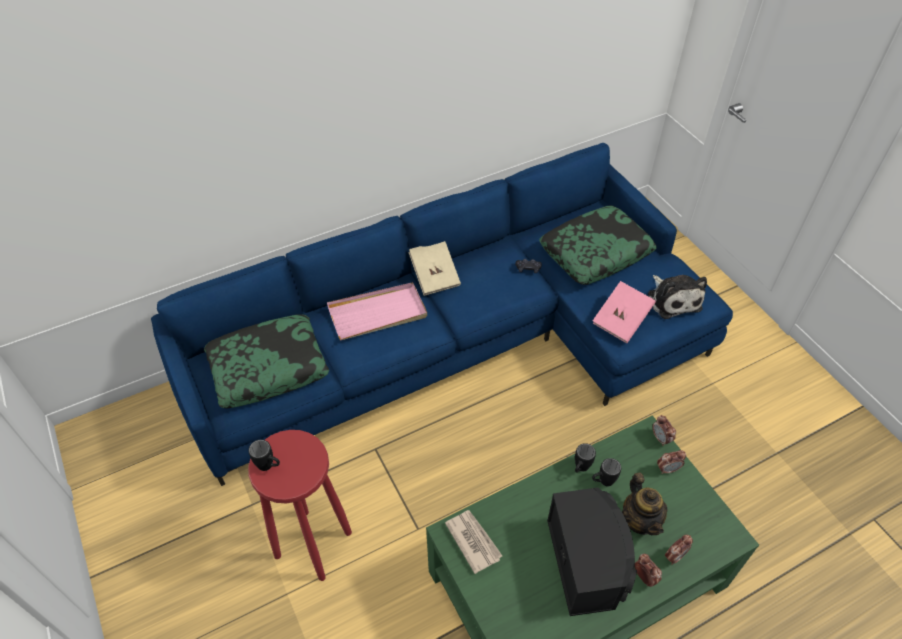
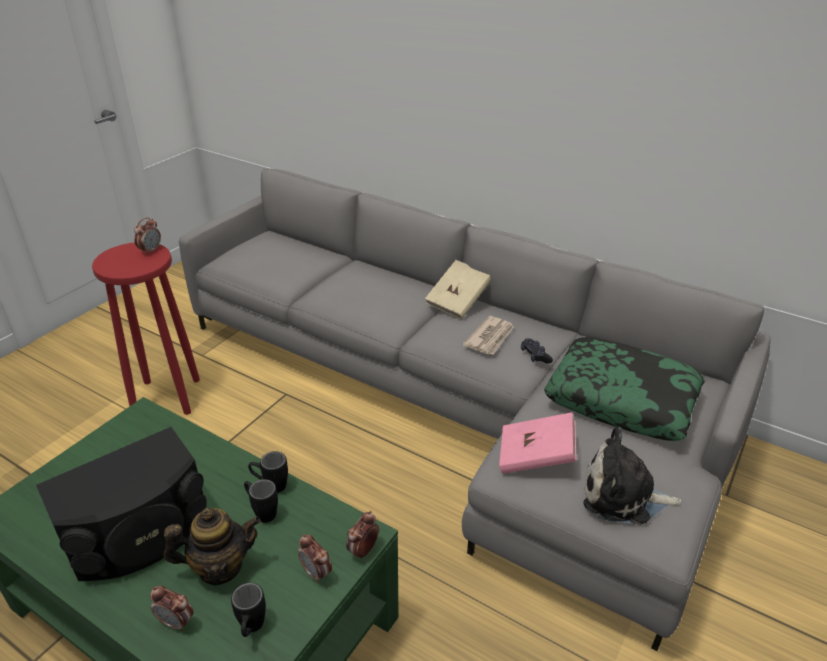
camera: 60 degrees right, 15 degrees down
(268, 367) = (276, 259): pillow -> none
(269, 466) = (124, 252): black mug -> black mug (251, 629)
(378, 314) = (379, 287): pink tray -> none
(462, 342) = (456, 402): blue sofa -> grey sofa
(473, 541) = (137, 432): newspaper -> newspaper (490, 337)
(640, 520) = (220, 567): teapot -> teapot turned 150 degrees counterclockwise
(644, 577) = (133, 597): alarm clock -> alarm clock (150, 251)
(673, 299) = (622, 496): plush toy -> plush toy turned 60 degrees clockwise

